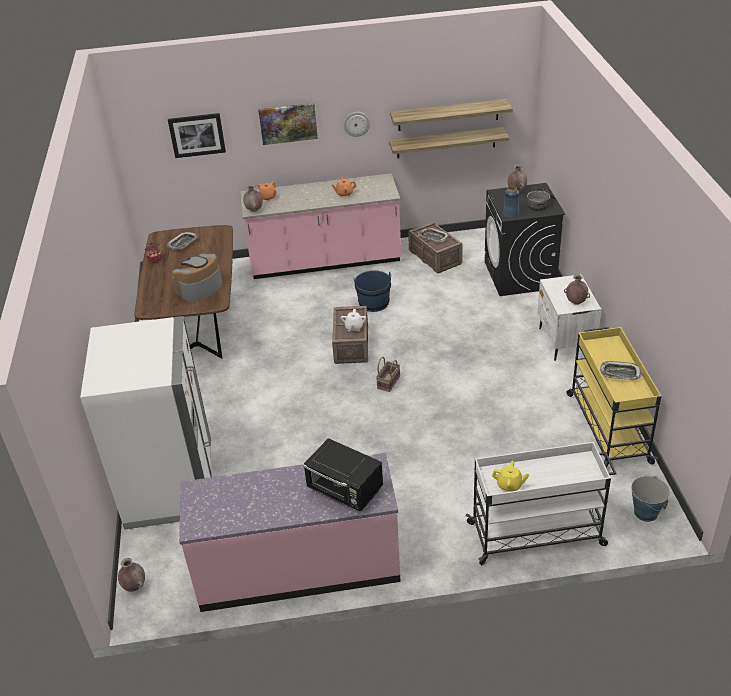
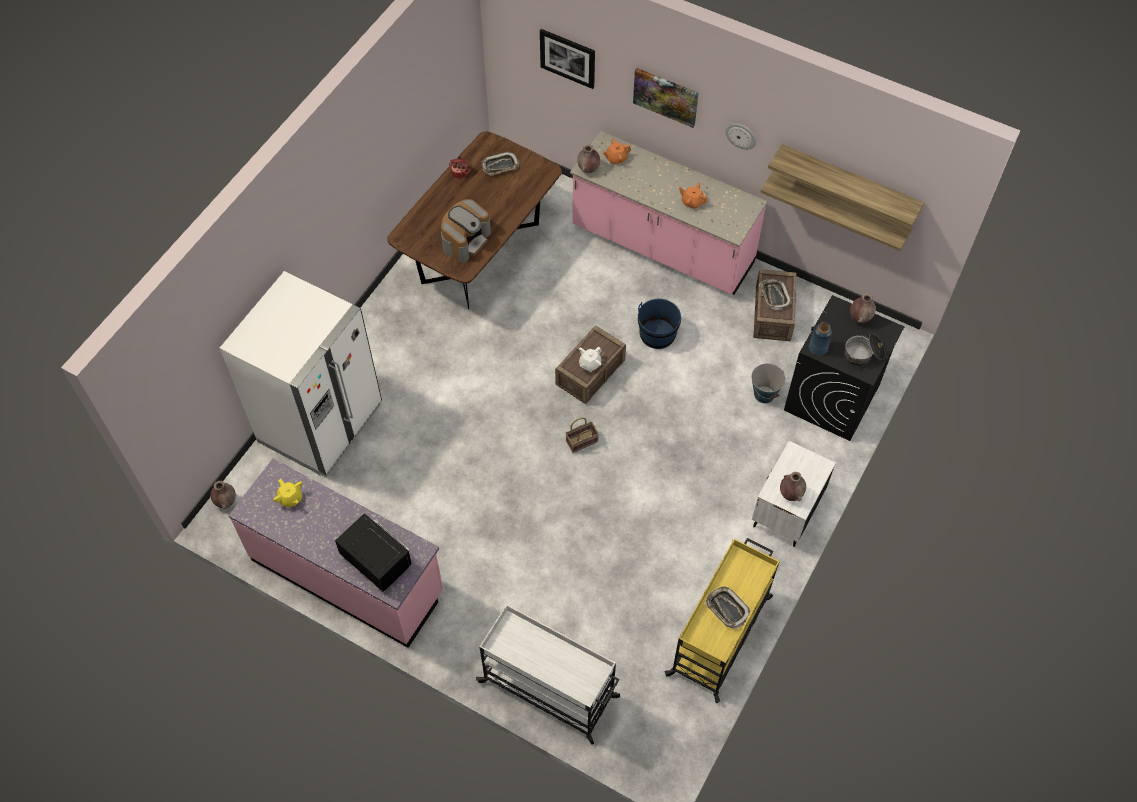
camera: 35 degrees right, 20 degrees up
(200, 288) = (466, 240): coffee machine -> coffee machine turned 135 degrees clockwise
(345, 491) = (376, 560): black microwave -> black microwave turned 150 degrees clockwise
(509, 485) = (514, 648): yellow teapot -> yellow teapot (290, 498)
(646, 512) = (657, 741): bucket -> bucket (764, 394)

